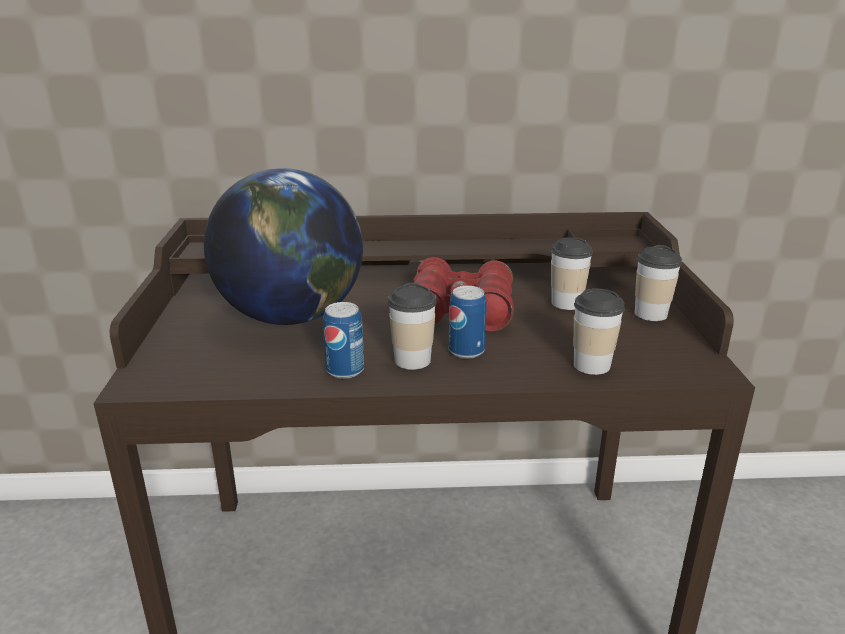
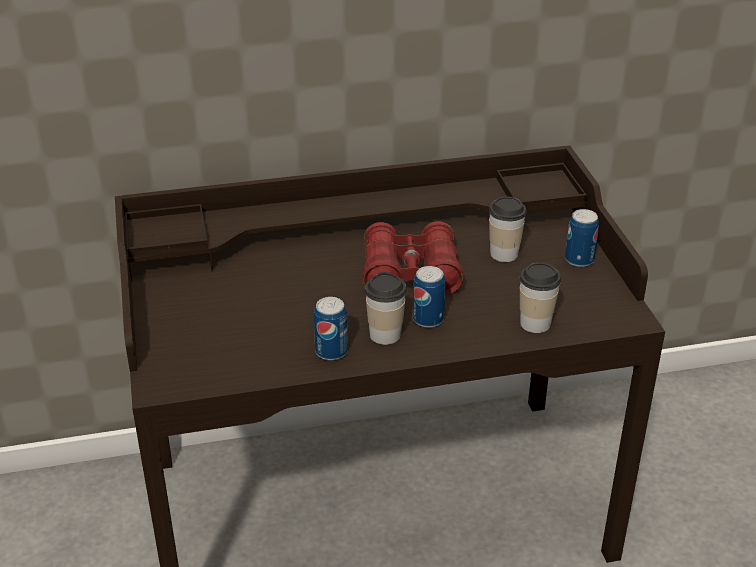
camera: 10 degrees left, 10 degrees up
(292, 316) = (258, 296): globe -> none
(650, 314) = (579, 260): cup -> can

